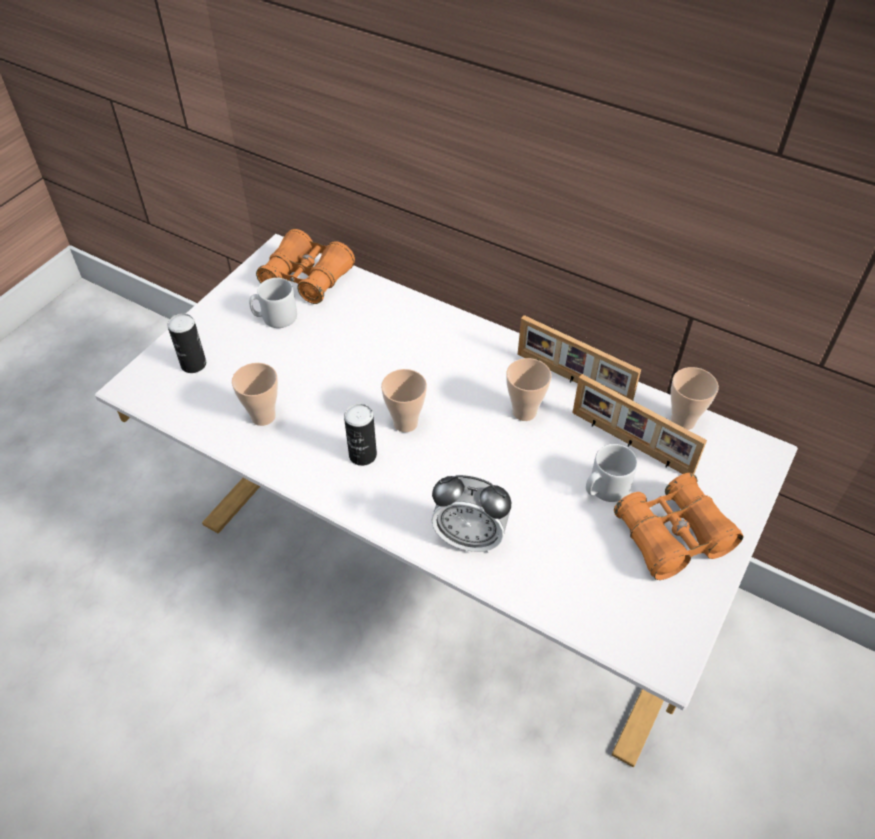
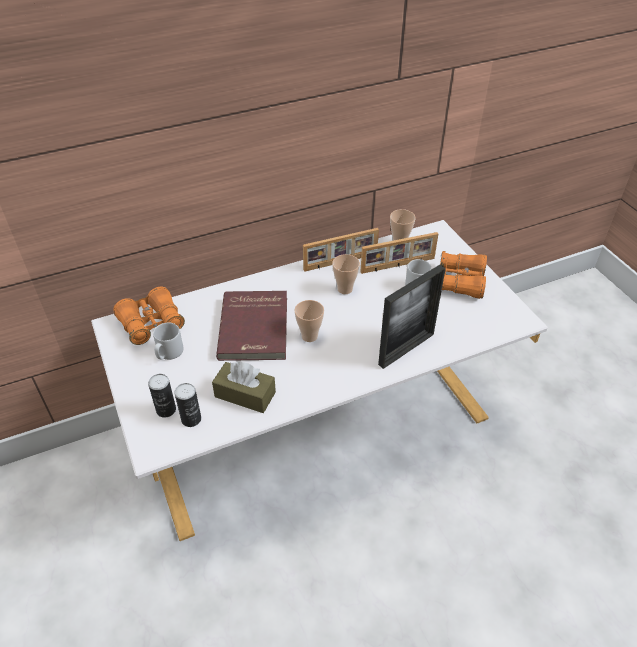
camera: 55 degrees left, 5 degrees down
(263, 416) = (245, 394): cup -> brown tissue box
(362, 455) = (316, 364): can -> can (191, 419)
(376, 365) = (255, 327): none -> red book
(469, 537) = (406, 349): alarm clock -> picture frame

